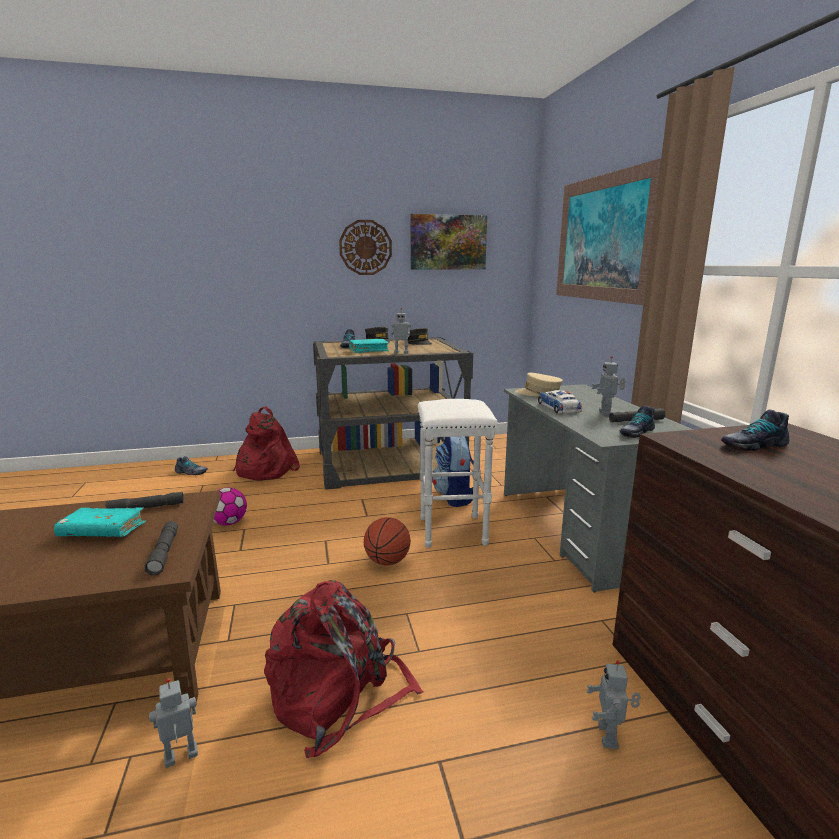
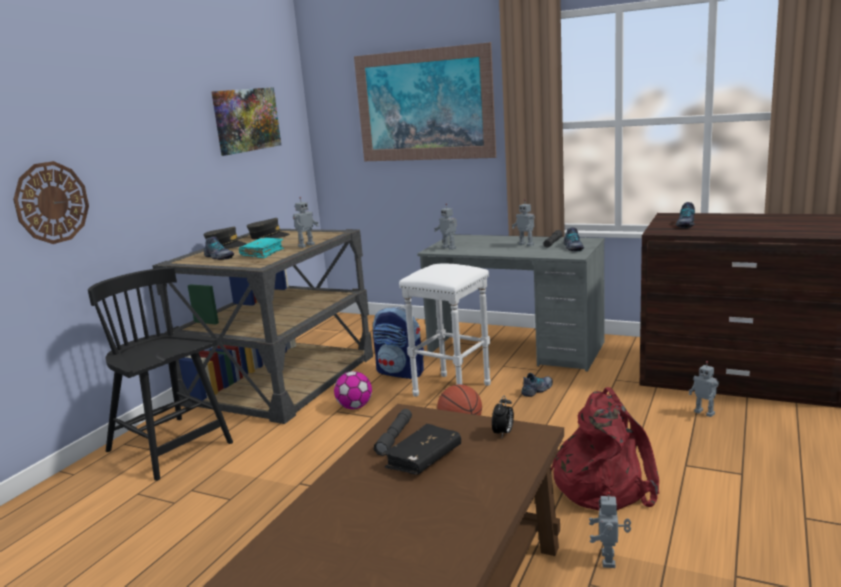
camera: 50 degrees left, 0 degrees up
(102, 532) = (423, 459): turquoise book -> black book
(164, 552) = (503, 433): grey flashlight -> alarm clock
(191, 472) = (79, 497): shoe -> shoe (537, 390)
(229, 523) = (271, 490): football -> football (355, 407)
(264, 470) = (171, 447): red backpack -> black chair
(365, 247) = (178, 136): wall clock -> wall clock (51, 202)
(538, 393) = (449, 248): beige cap -> toy robot
(558, 407) = (494, 251): toy car -> none

